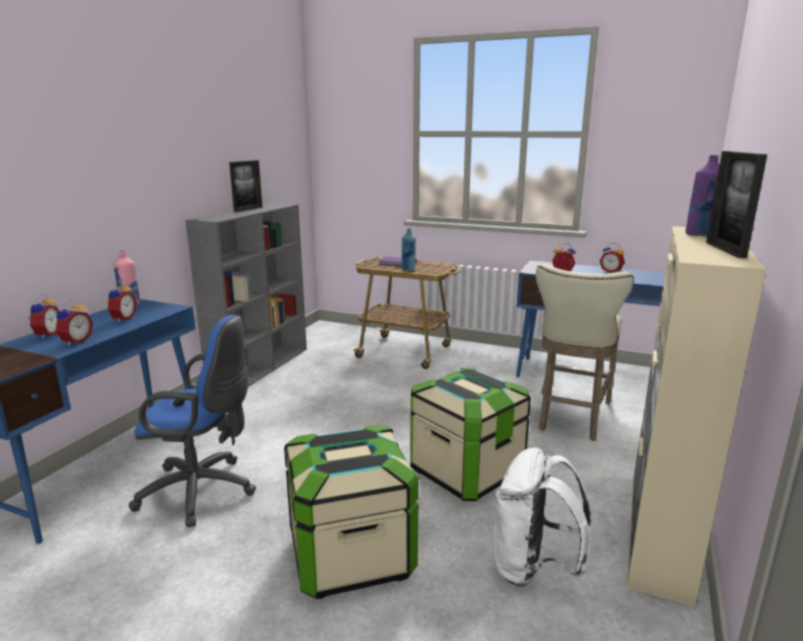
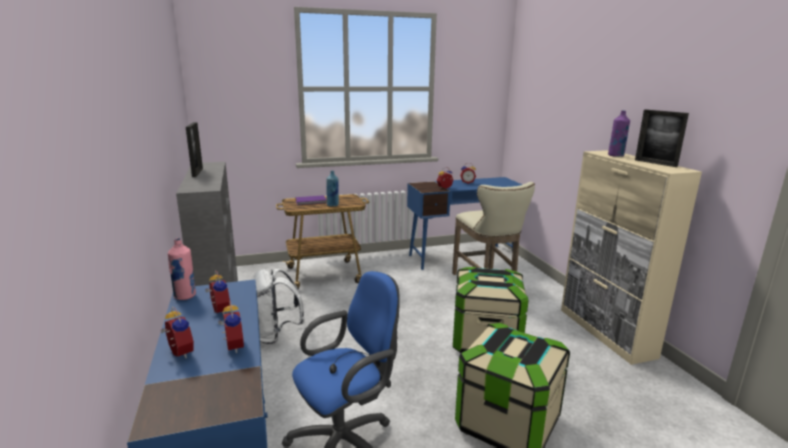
camera: 40 degrees left, 0 degrees up
(533, 568) = (589, 377): white backpack -> white backpack (276, 334)

